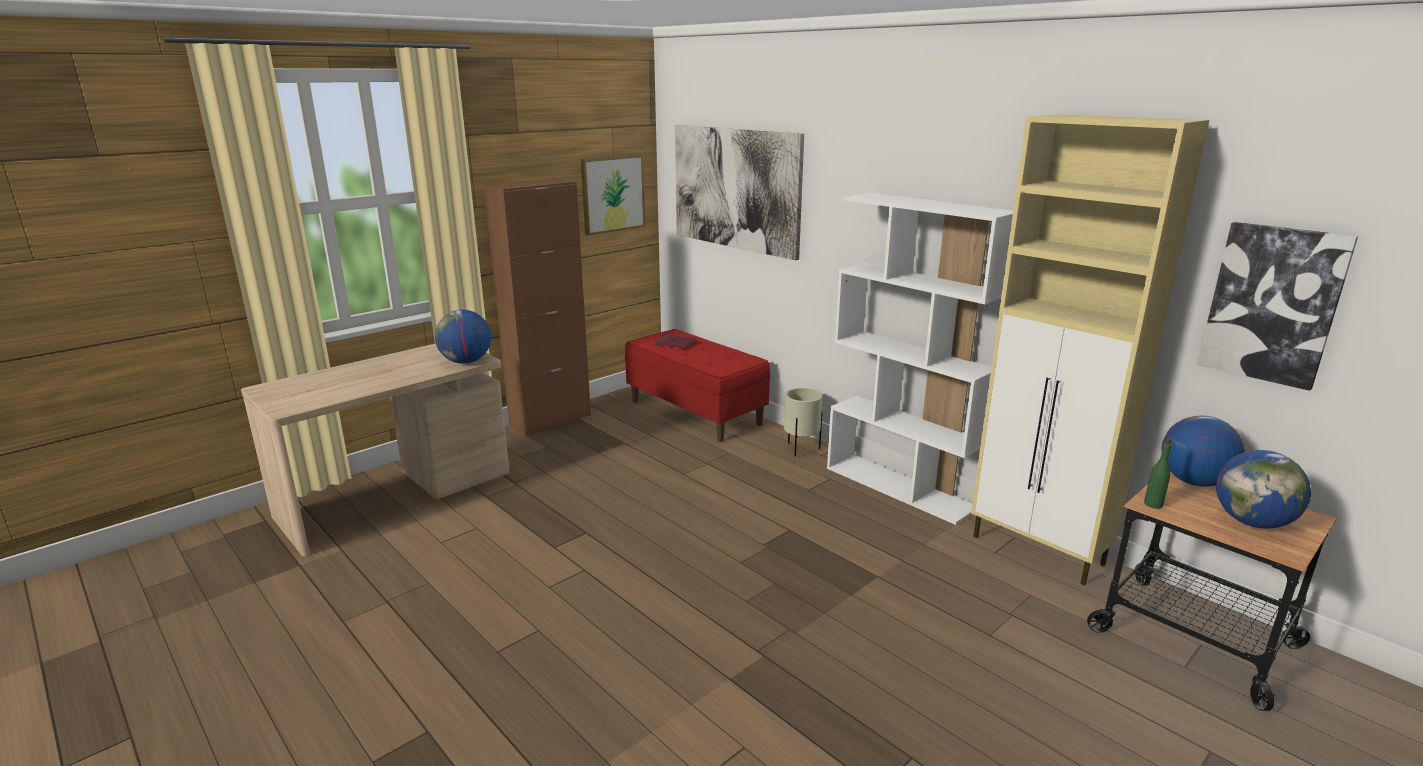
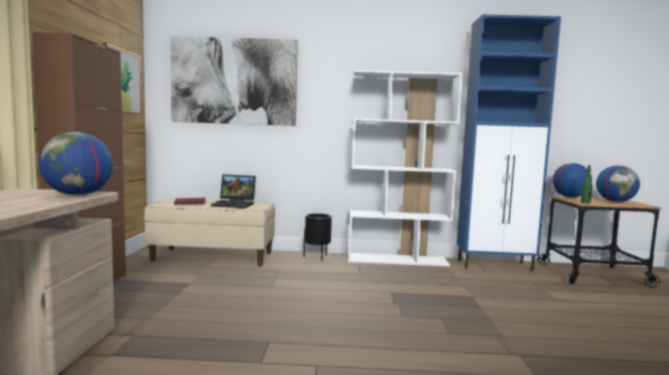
camera: 45 degrees left, 15 degrees down
(696, 412) = (213, 256): red bench -> beige bench
(714, 356) = (235, 204): none -> laptop
(801, 450) = (317, 258): beige planter -> black planter
(1038, 551) = (495, 265): beige cabinet -> blue cabinet
(1272, 304) = (576, 109): picture -> none

